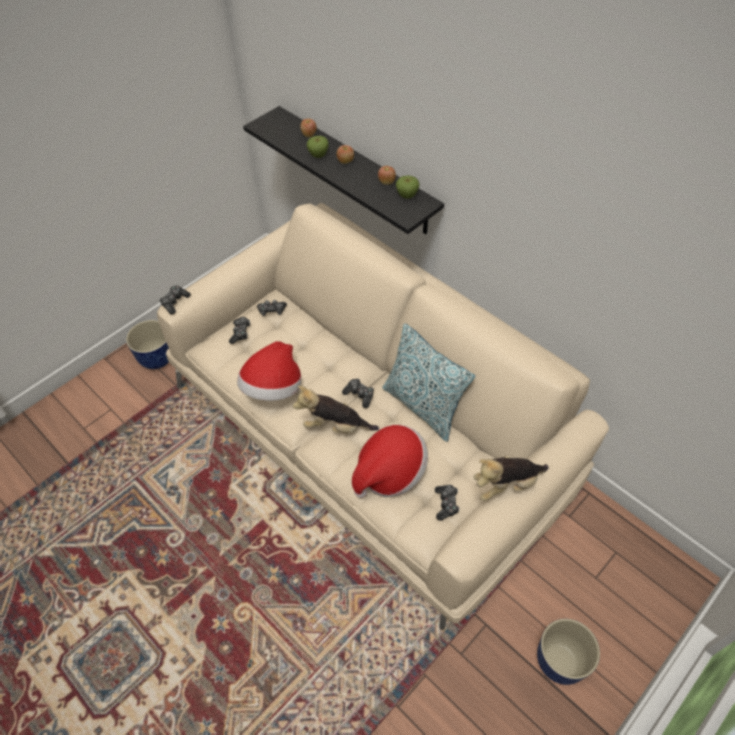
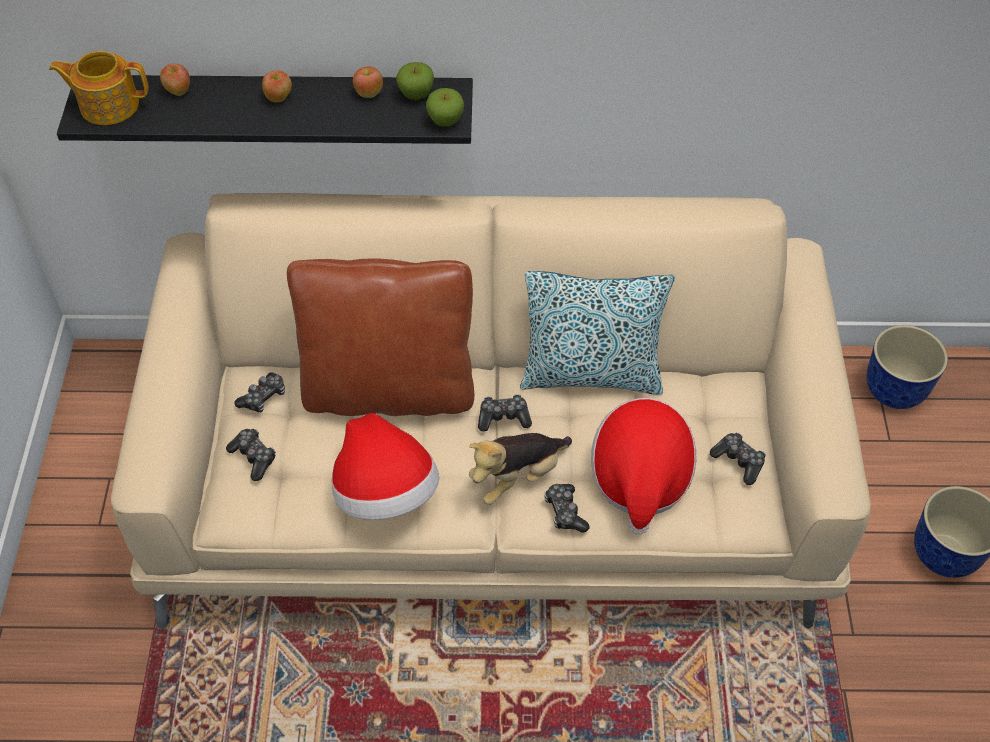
camera: 45 degrees left, 0 degrees up
(158, 358) = (79, 614): planter -> planter (894, 390)
(175, 302) = (136, 476): game controller -> game controller (565, 512)
(275, 125) = (108, 105): none -> teapot
(318, 155) = (229, 111): apple -> apple (445, 121)
(326, 345) = (388, 389): none -> brown pillow
(506, 485) = (798, 381): plush toy -> none

